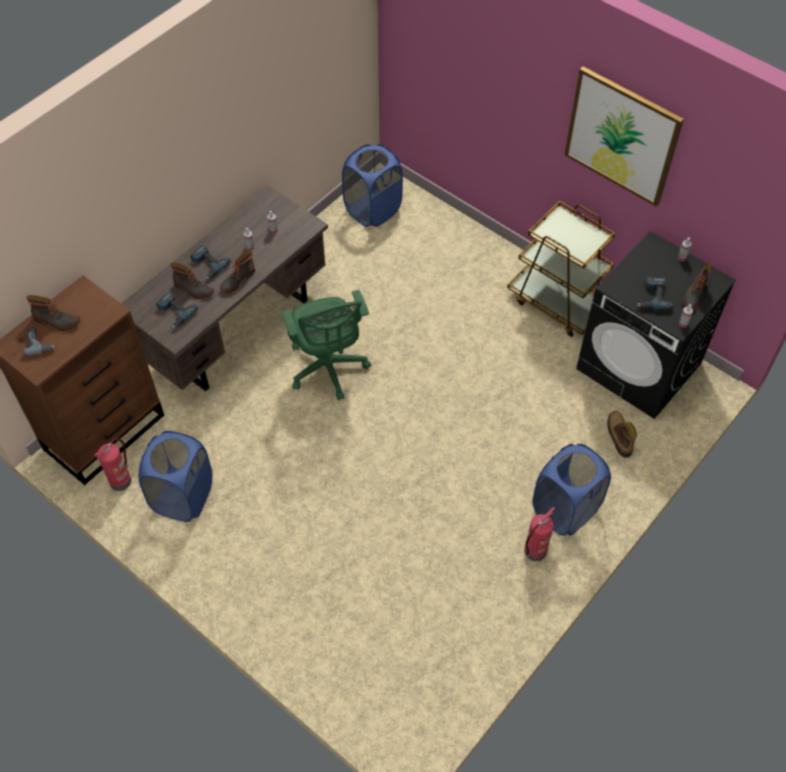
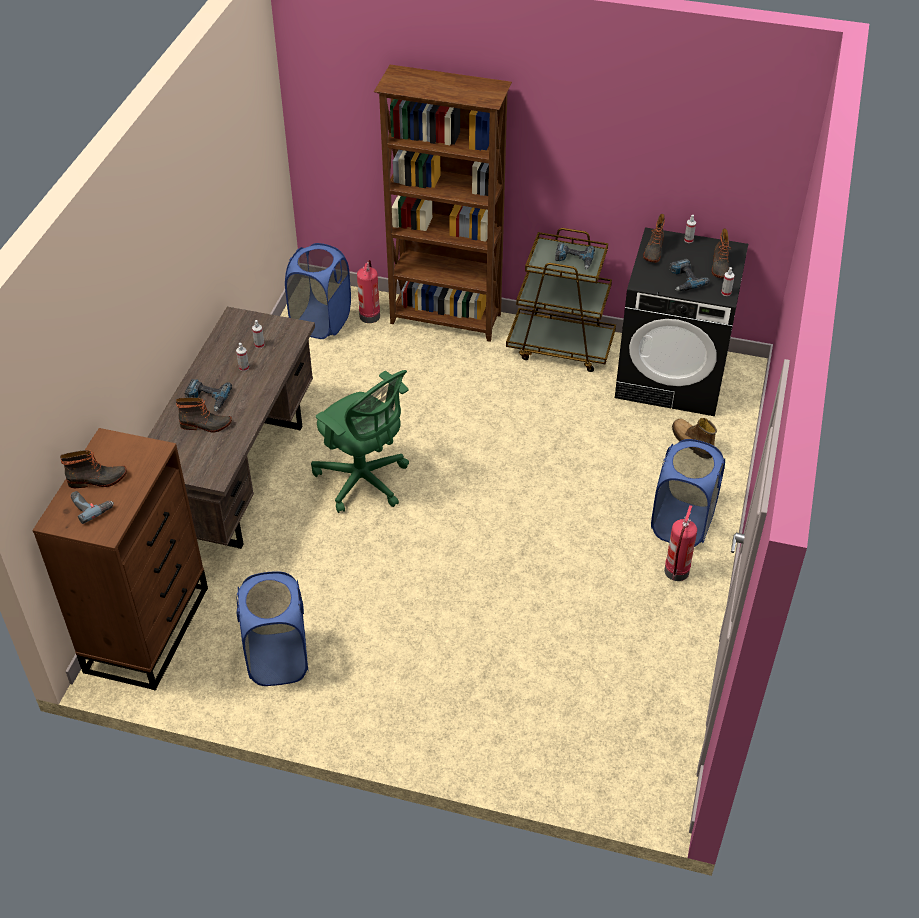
camera: 25 degrees left, 10 degrees down
(121, 480) = (195, 669): fire extinguisher -> fire extinguisher (369, 315)
(174, 313) = (198, 454): power drill -> power drill (574, 260)
(237, 280) = (249, 401): boot -> boot (653, 251)
(475, 243) = (446, 320): none -> brown bookcase
(622, 136) = (597, 134): picture -> none

